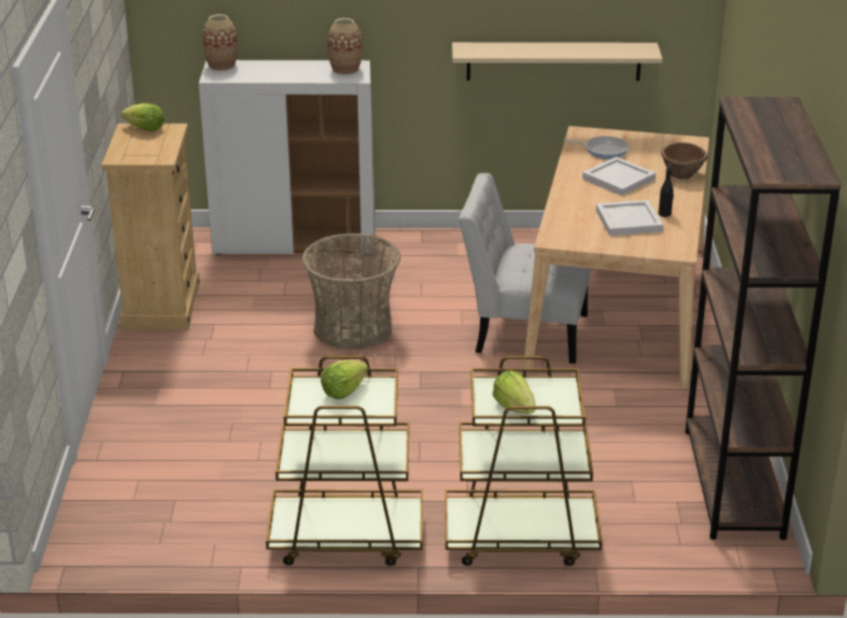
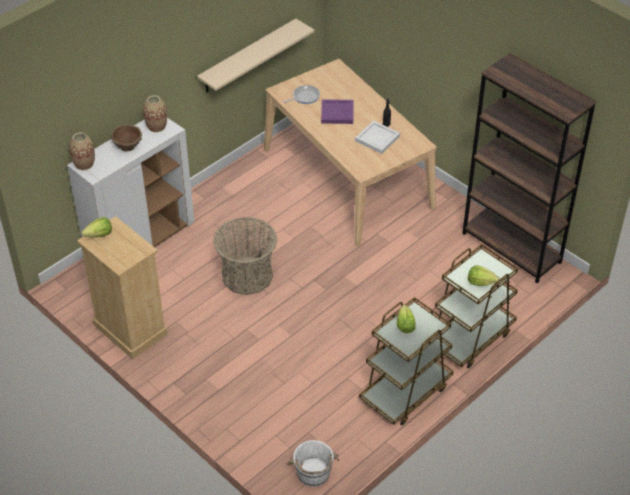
camera: 45 degrees left, 15 degrees up
(114, 540) = (313, 473): none -> white bucket
(524, 332) = (327, 223): white chair -> none
(617, 179) = (336, 113): white tray -> purple tray
(682, 175) = (361, 92): brown bowl -> brown bowl (128, 146)

